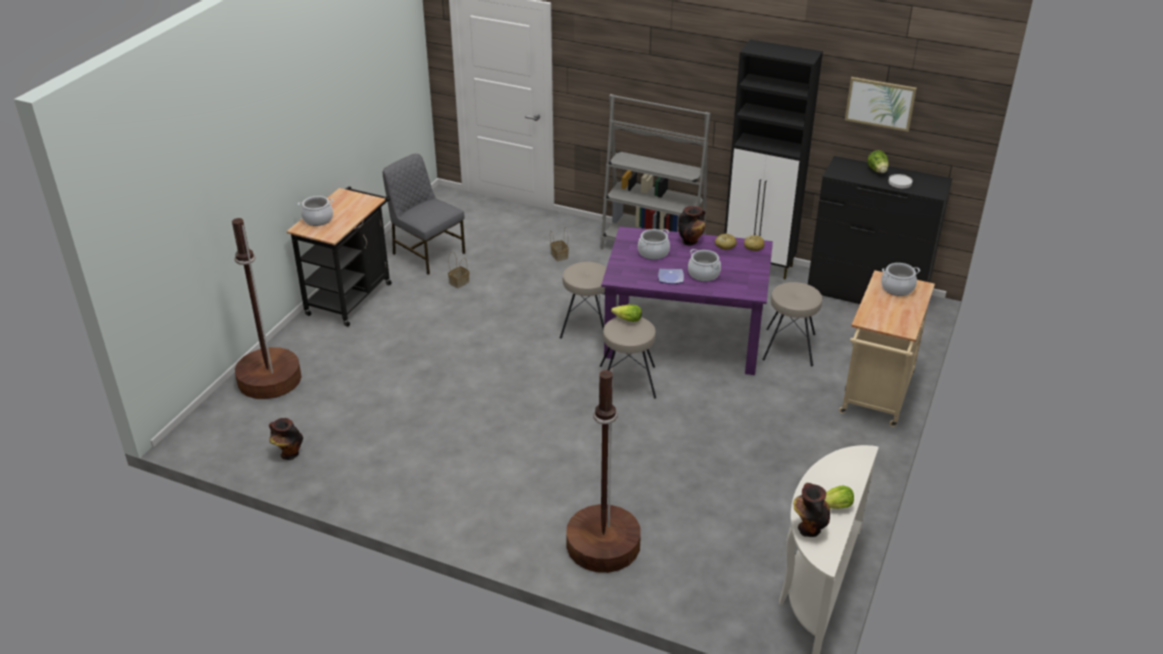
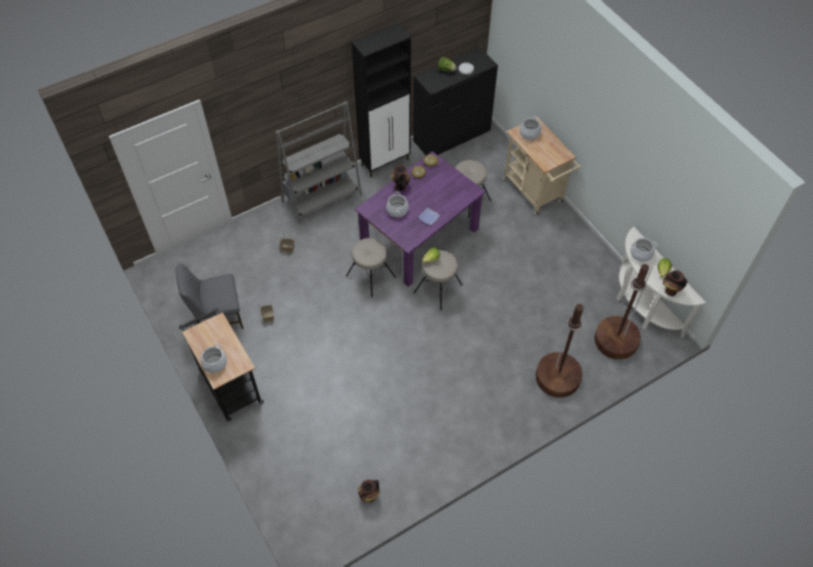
camera: 55 degrees left, 20 degrees up
(269, 380) = (283, 475): brown floor lamp -> brown floor lamp (616, 340)
(703, 274) = (438, 201): cooking pot -> cooking pot (641, 254)
(880, 103) = (435, 31): picture -> none

